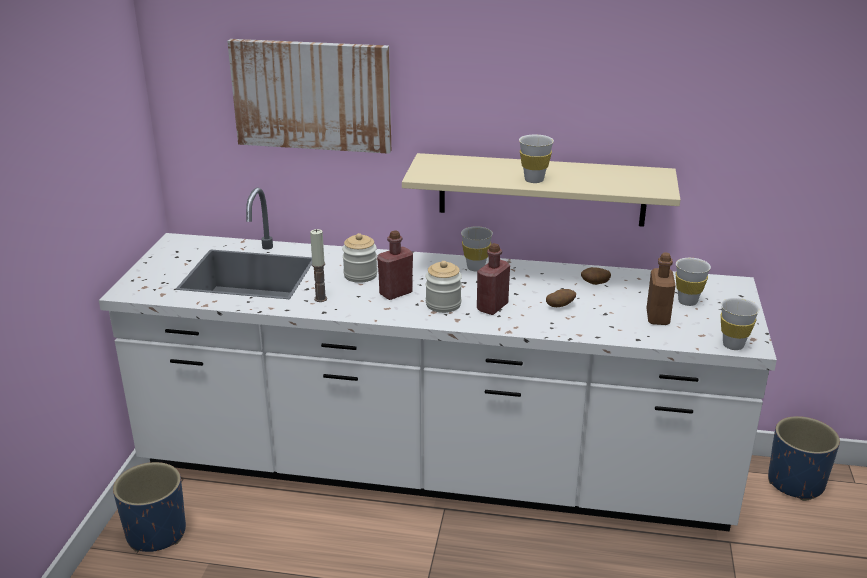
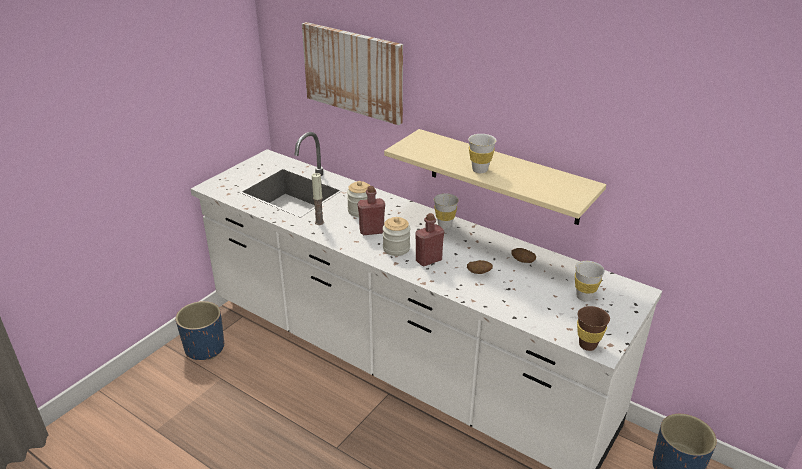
camera: 25 degrees right, 5 degrees up
(657, 317) = (547, 303): brown bottle -> none
(733, 345) = (587, 345): white cup -> brown cup

